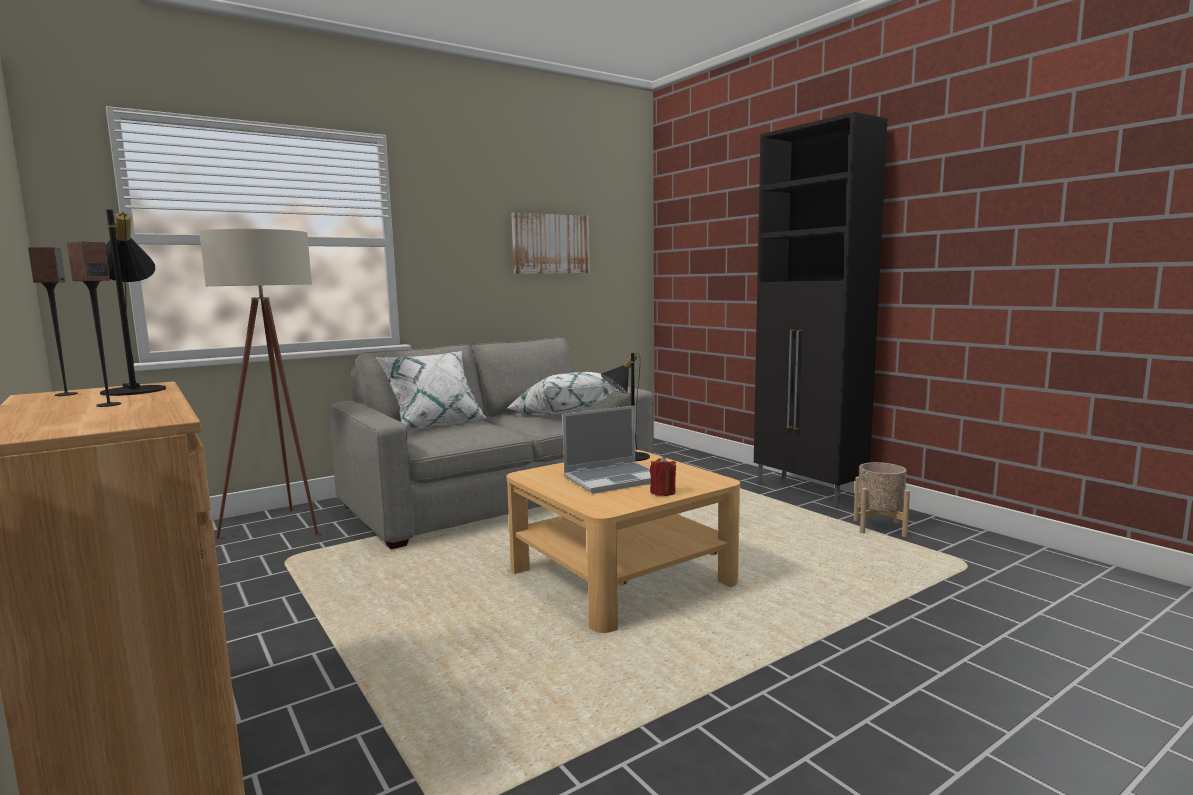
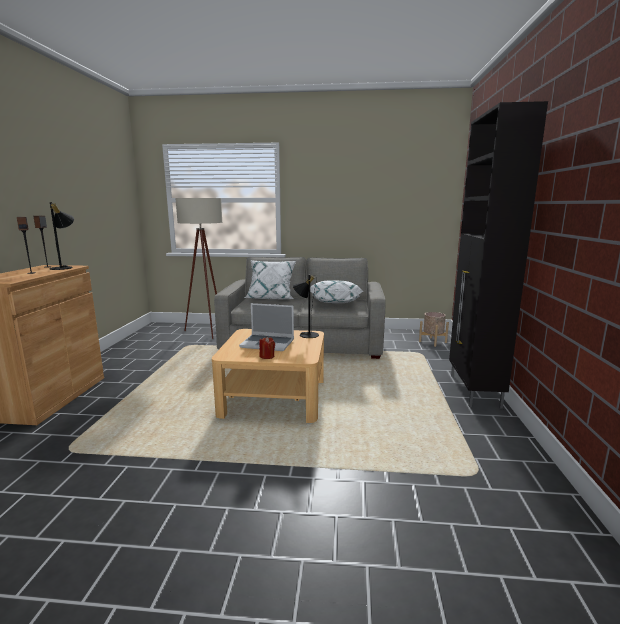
camera: 40 degrees right, 5 degrees up
(550, 244) = (377, 199): picture -> none
(879, 527) = (469, 428): beige planter -> beige planter (432, 342)

